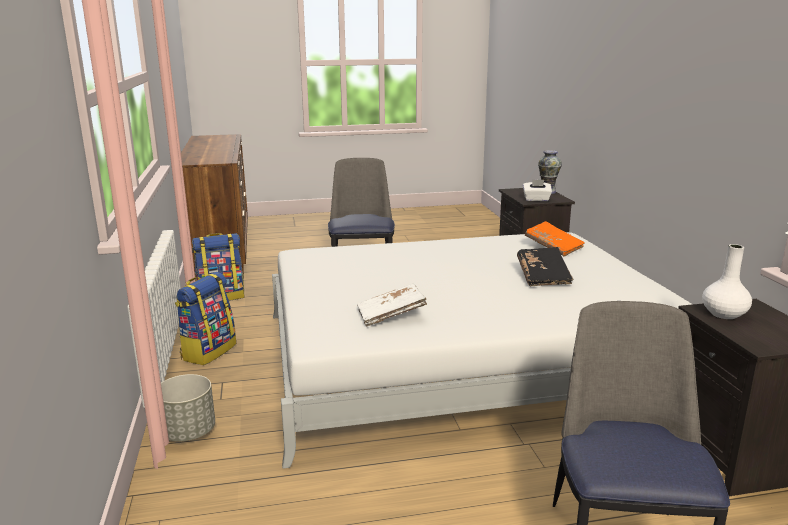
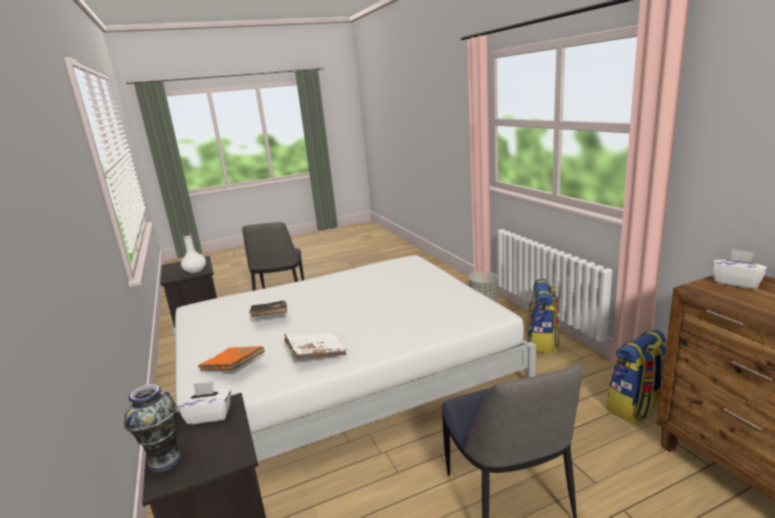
camera: 170 degrees right, 0 degrees up
(201, 161) = (736, 283): none -> white tissue box
(391, 315) = (378, 275): white book -> white book (316, 353)

